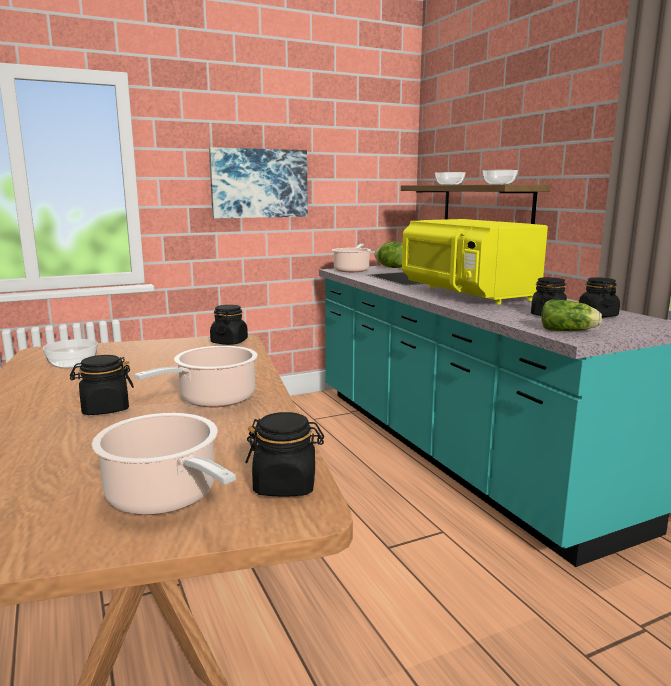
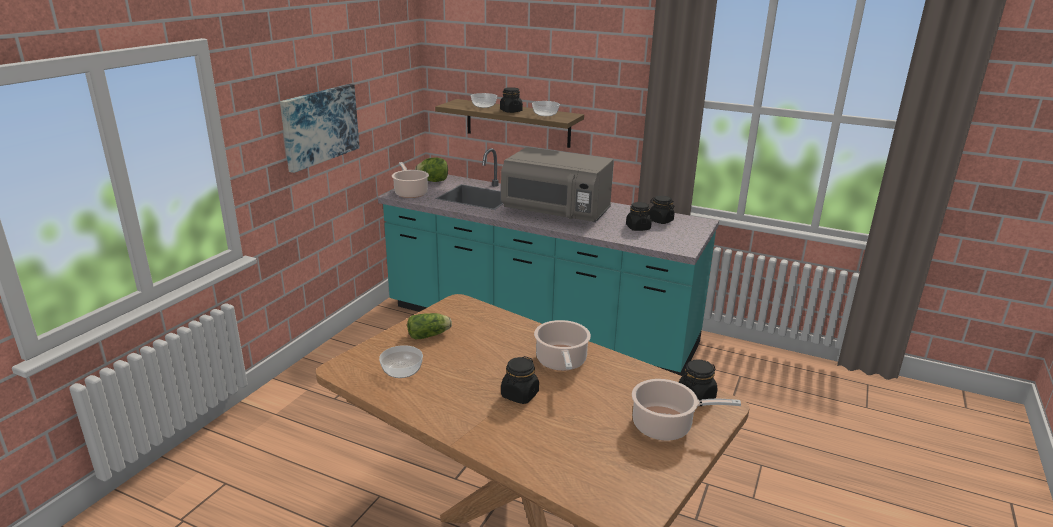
camera: 40 degrees left, 10 degrees up
(229, 342) = (459, 307): black jar -> black jar (511, 111)
(467, 294) = (556, 213): yellow microwave -> grey microwave
(569, 331) = (672, 243): lettuce -> lettuce (430, 335)

